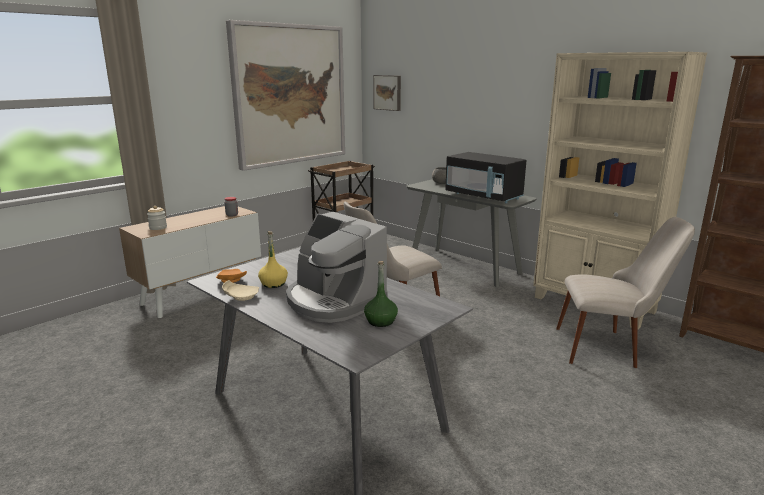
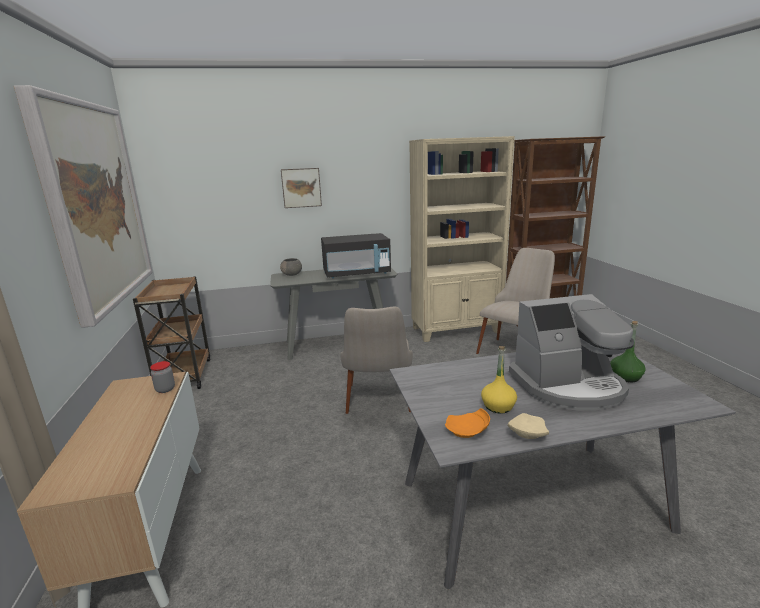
camera: 55 degrees left, 0 degrees up
(158, 227) = (106, 462): jar -> none
(388, 92) = (186, 191): picture -> picture (301, 187)

